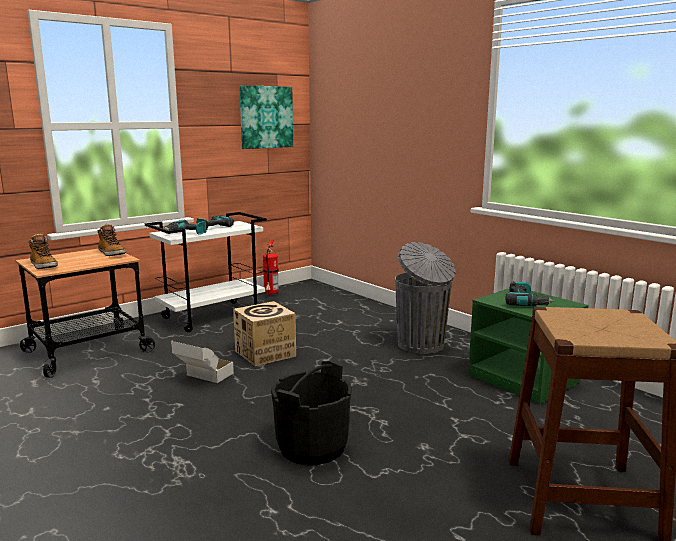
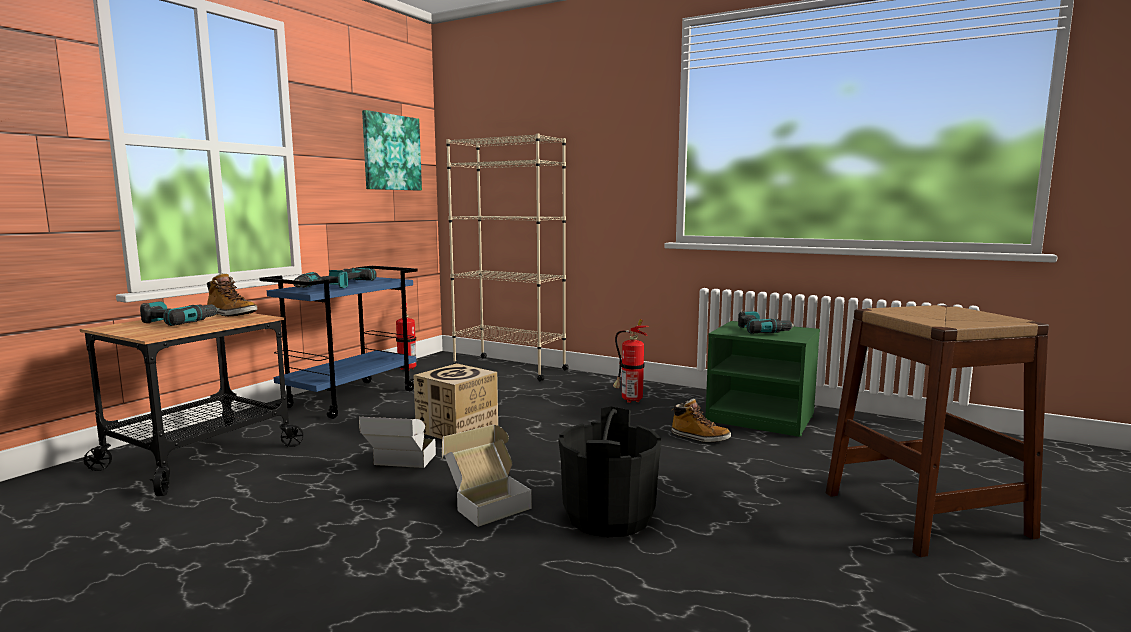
camera: 20 degrees left, 5 degrees down
(43, 266) = (140, 331): boot -> boot (699, 438)
(73, 259) = (179, 322): none -> power drill
(213, 316) = (351, 398): white cart -> blue cart
(236, 419) = (486, 503): none -> cardboard box
(349, 301) = (509, 368): none -> beige bookcase
(422, 345) = (629, 400): grey trash can -> fire extinguisher

